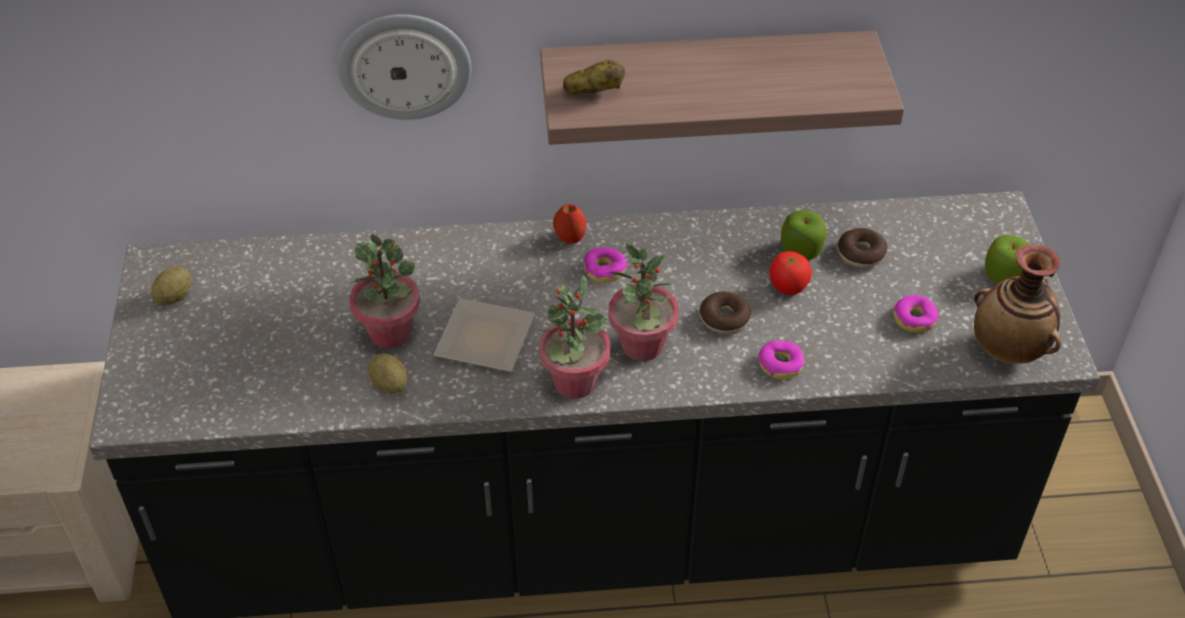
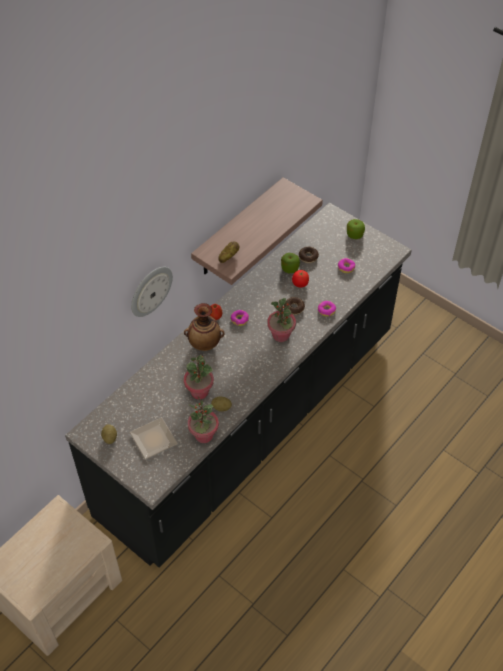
camera: 45 degrees left, 5 degrees up
(481, 340) = (231, 371): plate -> plate (153, 441)
(574, 382) = (275, 362): potted plant -> potted plant (204, 435)
(1008, 350) = (380, 258): vase -> vase (205, 343)

